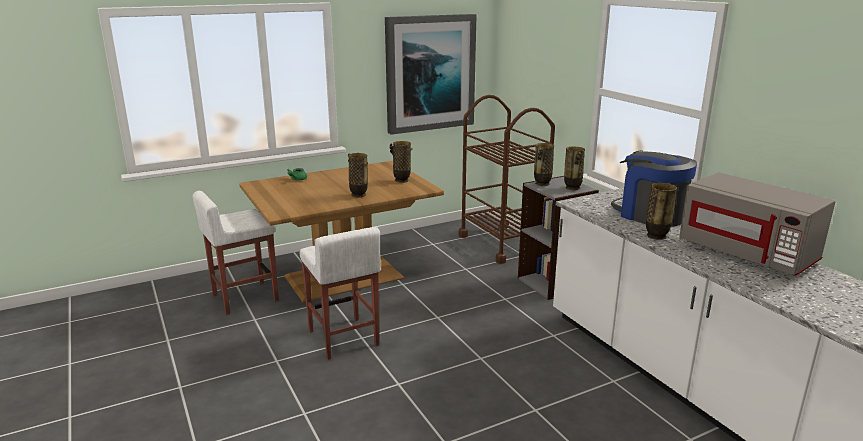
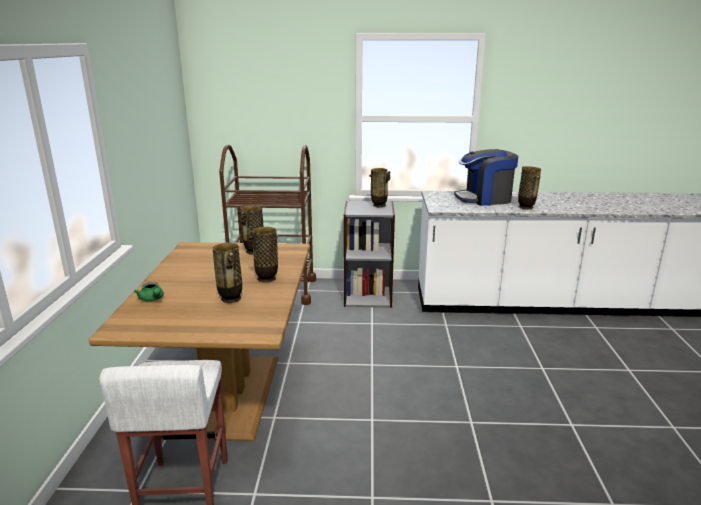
camera: 60 degrees left, 0 degrees up
(343, 338) = (364, 432): white stool -> none
(429, 73) = (160, 132): picture -> none
(542, 184) = (356, 210): vase -> vase (230, 299)
(747, 253) = (568, 199): grey microwave -> none

